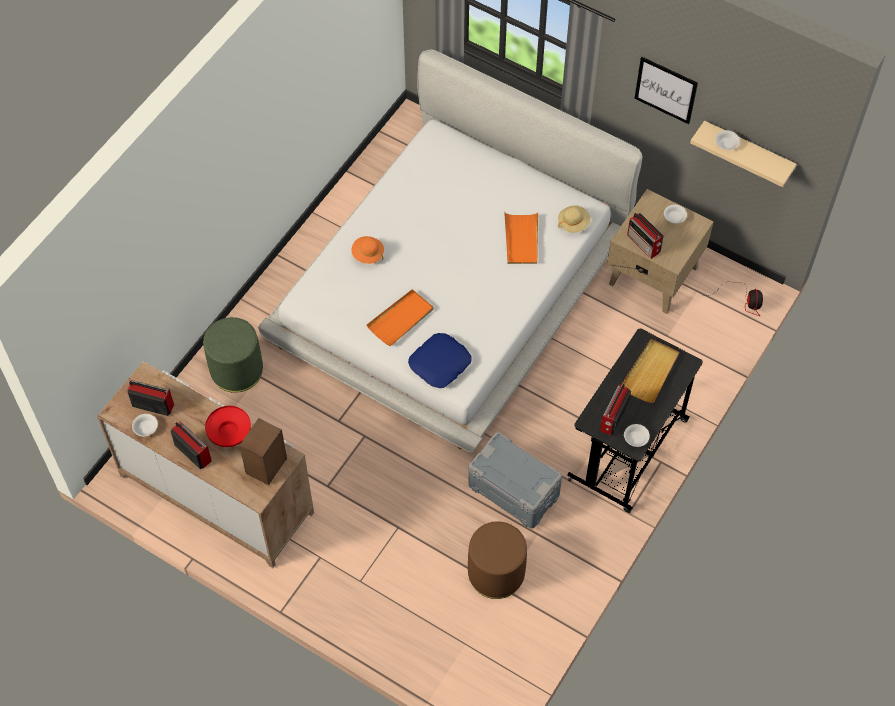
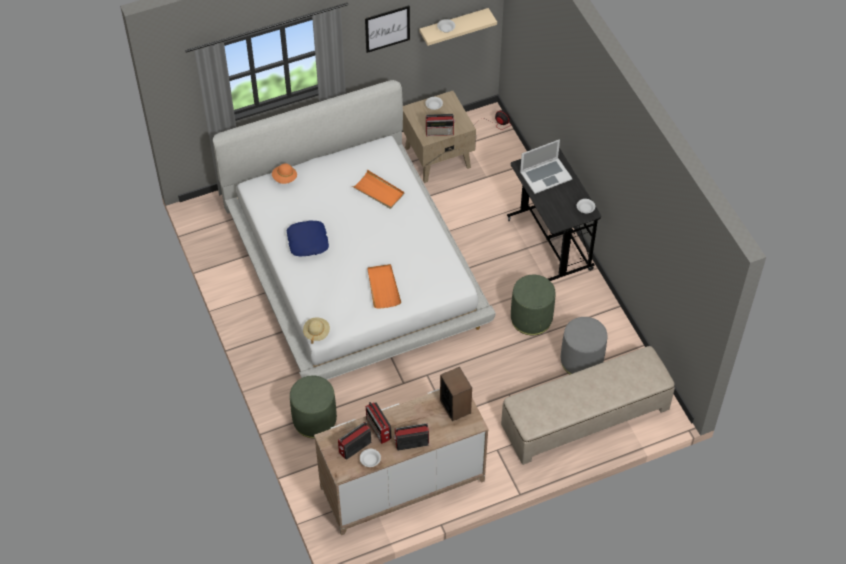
camera: 55 degrees left, 5 degrees down
(229, 432) = (413, 414): red bowl -> none
(368, 254) = (317, 276): orange hat -> orange hat (284, 178)
(424, 619) = (585, 417): none -> beige bench
(440, 364) = (435, 286): blue pillow -> blue pillow (308, 241)
(496, 573) = (581, 361): brown ottoman -> grey ottoman
(513, 491) = (531, 318): grey storage box -> green ottoman
(573, 223) = (390, 158): beige hat -> beige hat (316, 333)
(613, 418) = (562, 211): radio -> radio (378, 430)
(650, 372) = (545, 175): beige tray -> laptop

